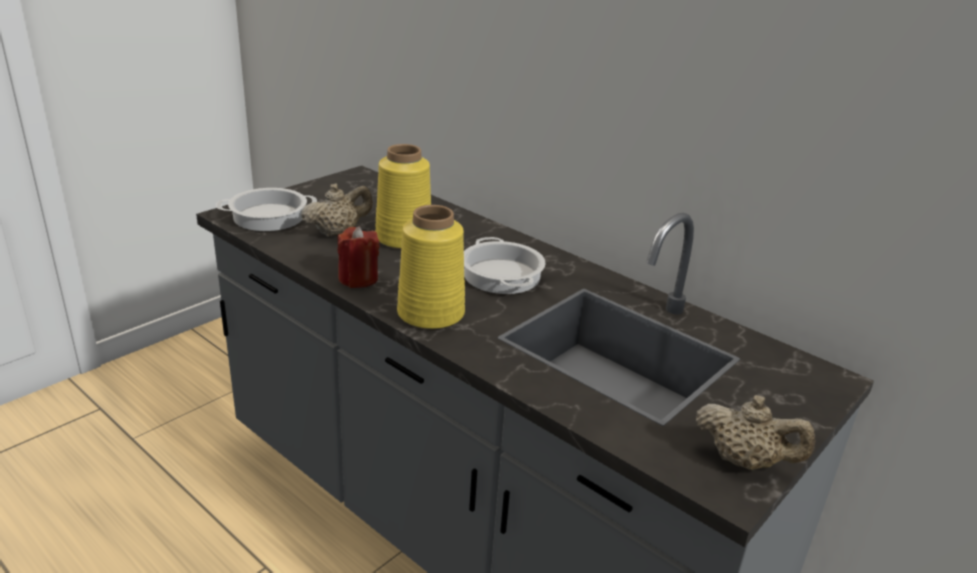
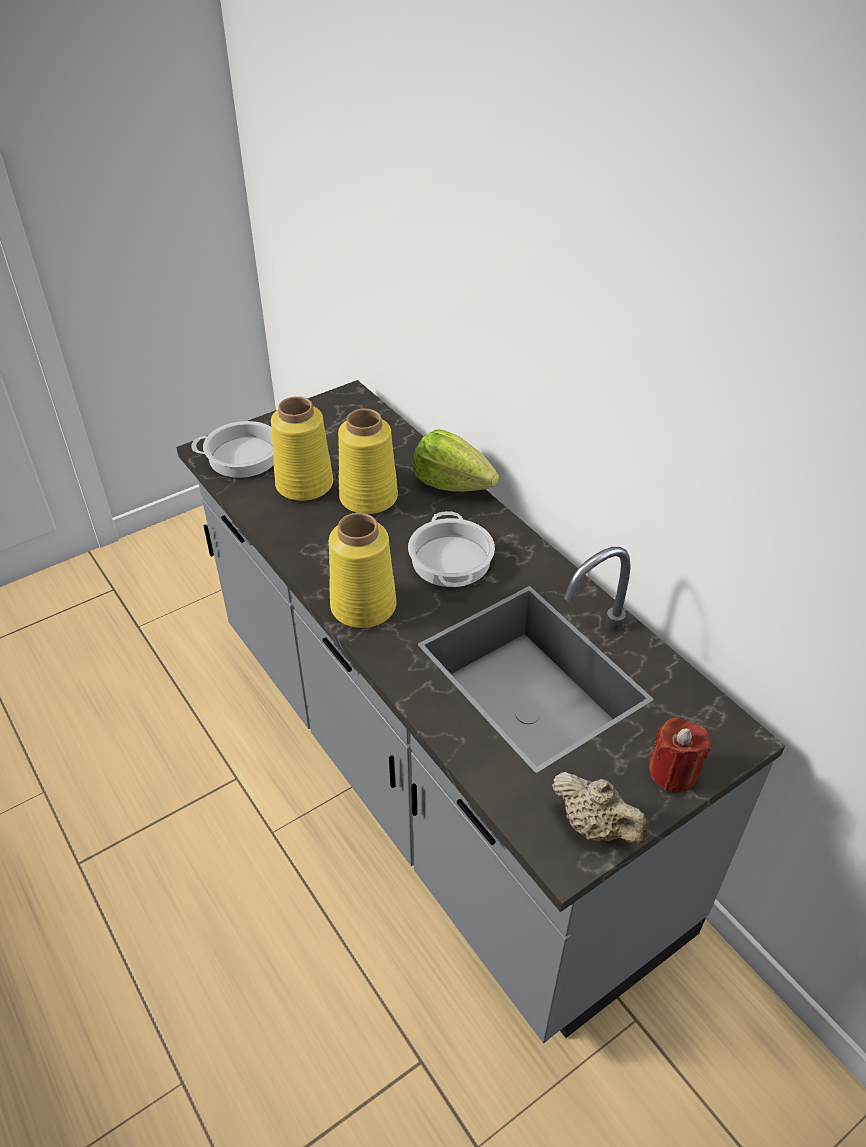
camera: 15 degrees right, 15 degrees up
(338, 232) = (305, 484): beige teapot -> yellow vase
(358, 279) = (307, 552): red candle -> red candle (673, 772)
(478, 225) = (452, 484): none -> lettuce

